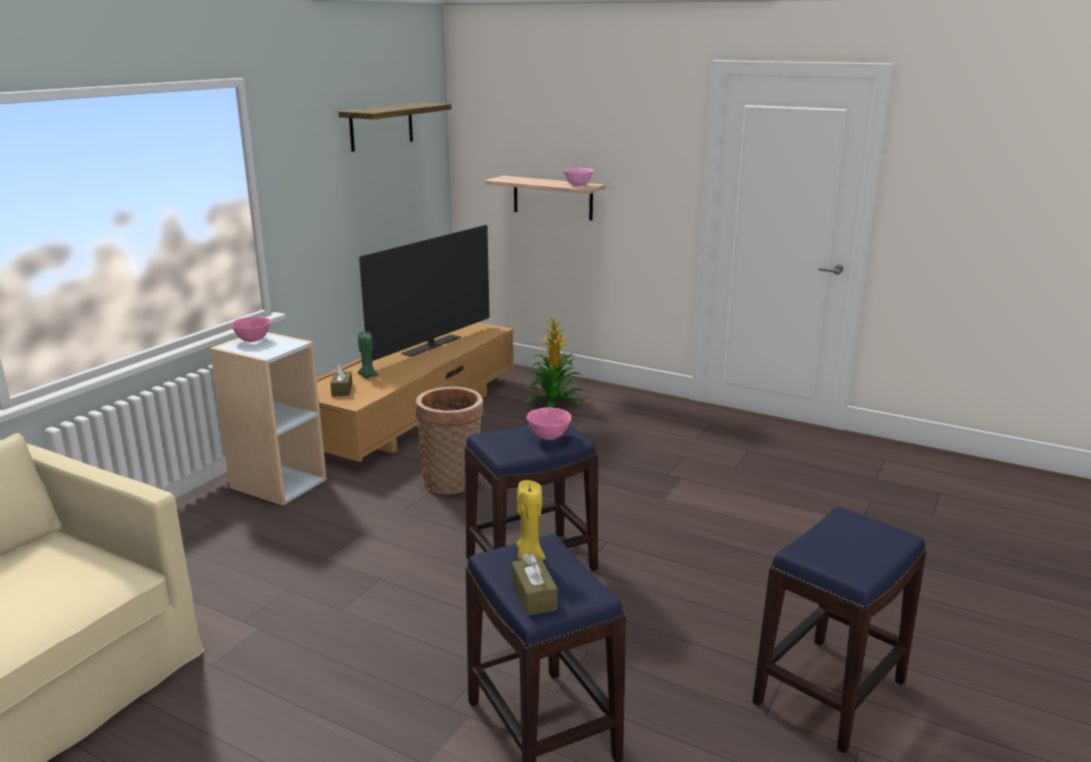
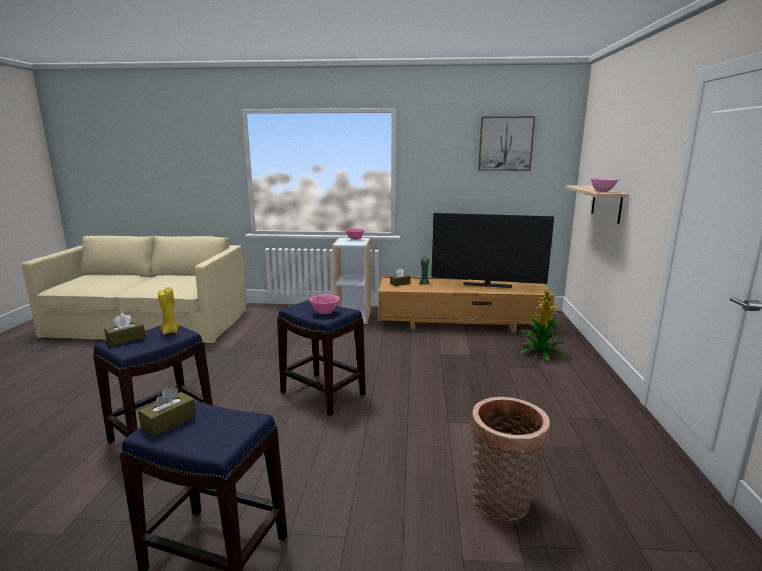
camera: 65 degrees right, 5 degrees down
(381, 126) = (505, 143): shelf -> picture
(453, 483) = (394, 351): basket -> basket (502, 503)
(838, 561) = (169, 422): none -> brown tissue box

